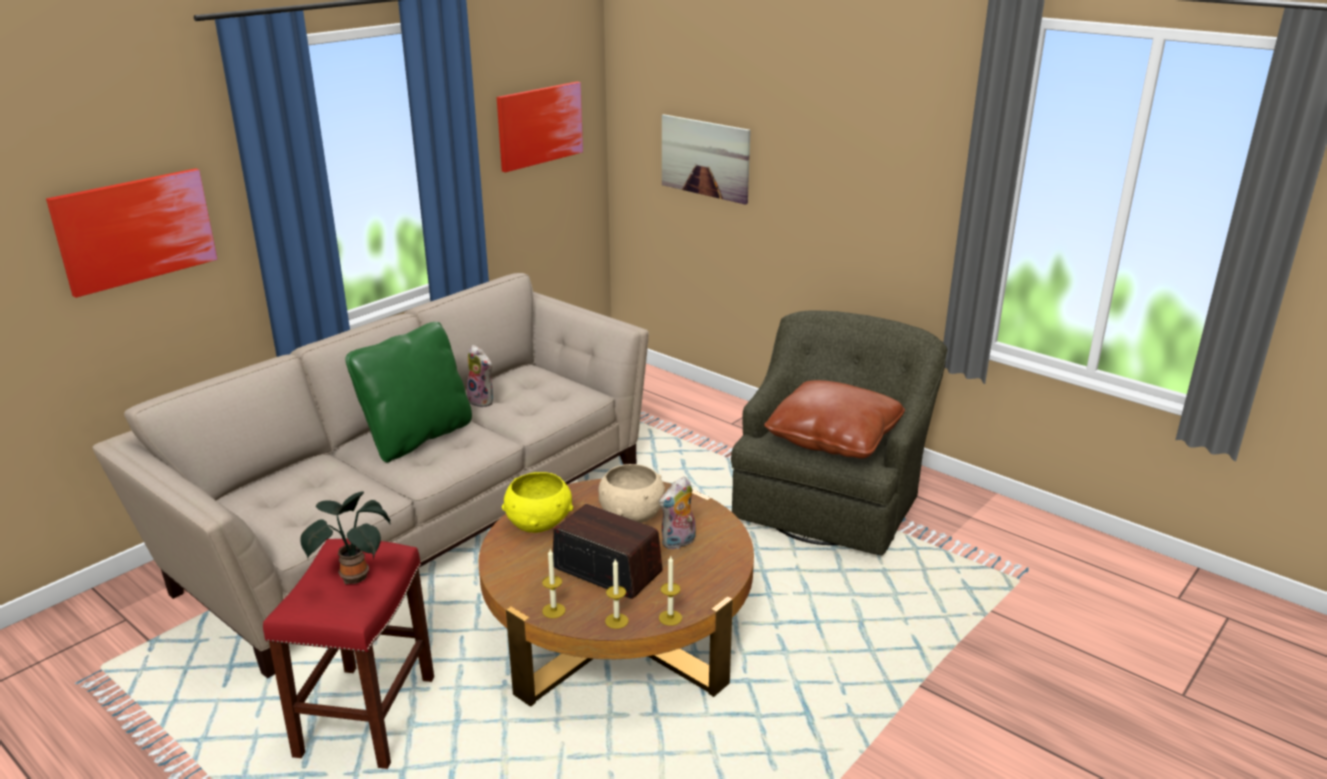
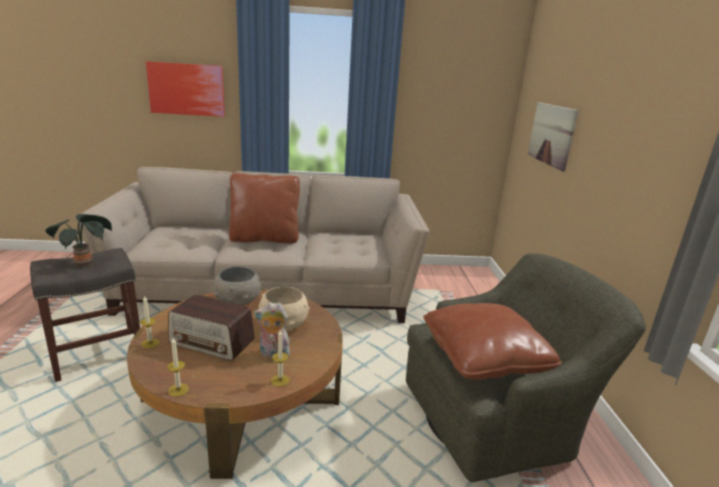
camera: 45 degrees right, 5 degrees down
(366, 714) = (99, 353): red stool -> grey stool
(417, 437) = (264, 239): green pillow -> brown pillow
(483, 401) = (321, 238): plush toy -> none
(539, 125) = (456, 98): picture -> none
(539, 523) = (238, 302): yellow bowl -> grey bowl
(606, 570) = (212, 342): radio -> radio turned 120 degrees clockwise
(616, 621) = (157, 370): candle -> candle (280, 380)

